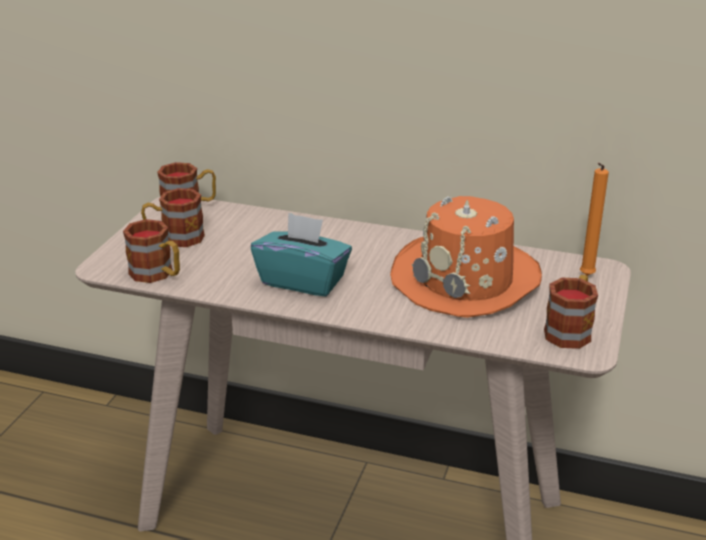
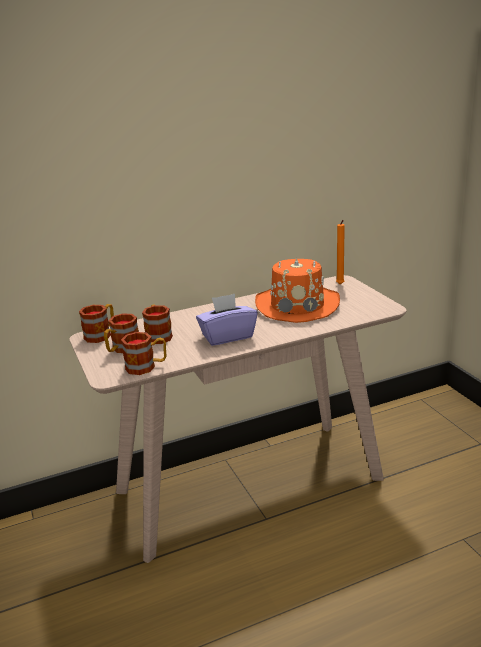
camera: 40 degrees left, 5 degrees down
(303, 281) = (227, 336): turquoise tissue box -> purple tissue box
(570, 330) = (370, 304): mug -> mug (158, 335)

